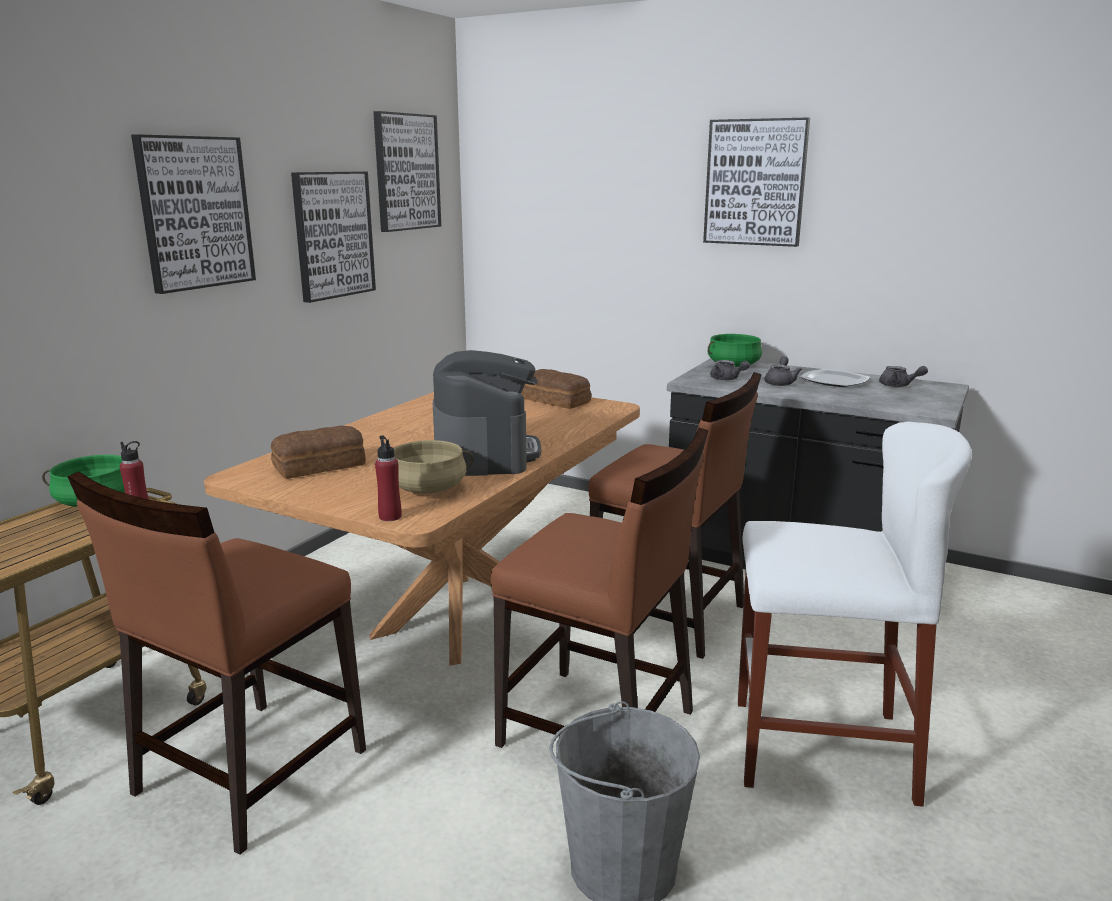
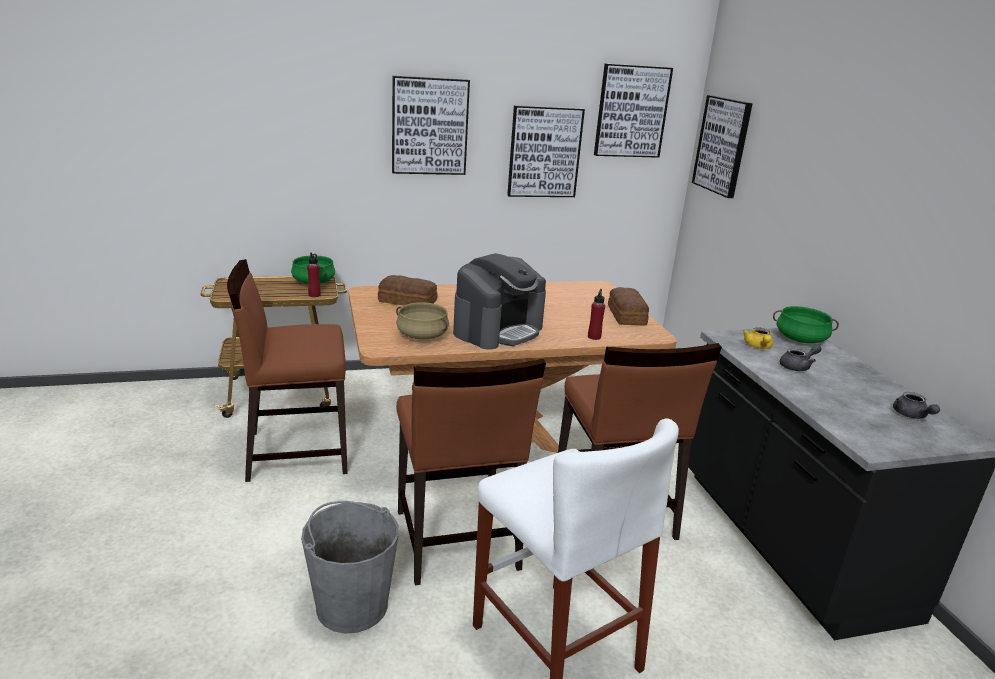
camera: 45 degrees right, 5 degrees up
(390, 516) = (373, 341): red bottle -> red bottle (594, 337)
(727, 379) = (758, 347): grey teapot -> yellow teapot
(755, 182) = (879, 170): picture -> picture (722, 145)
(835, 381) = (856, 386): plate -> none

